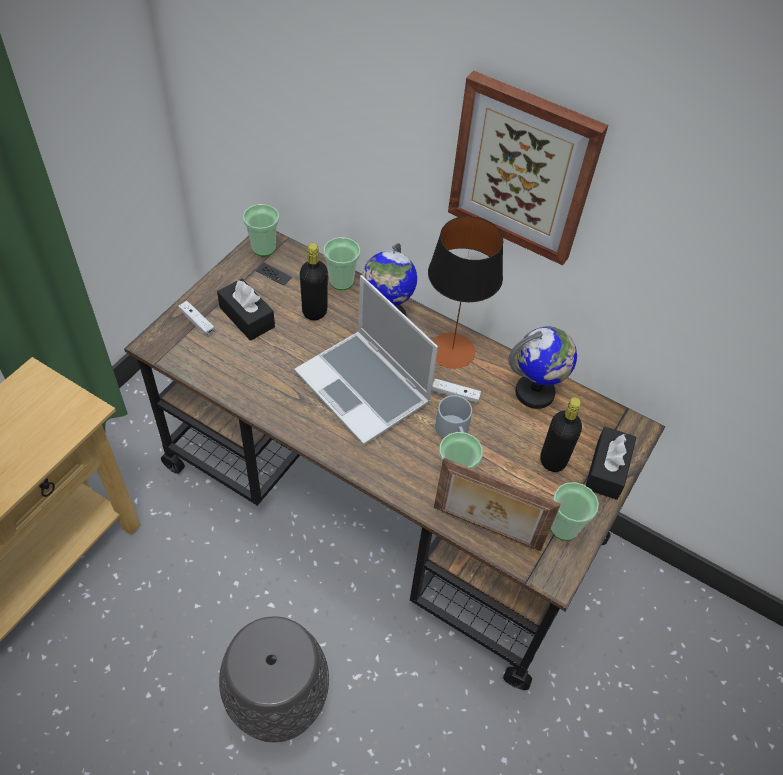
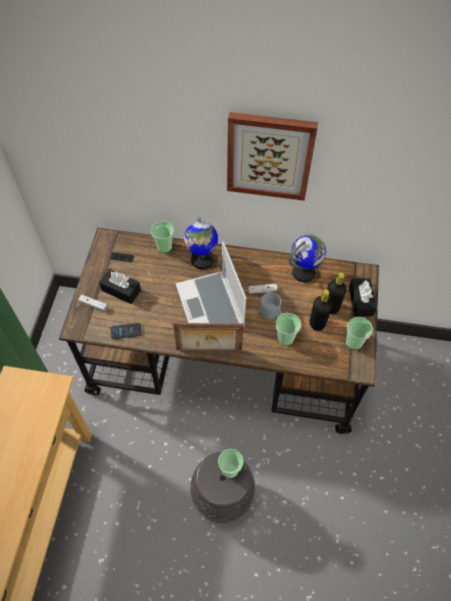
camera: 20 degrees left, 5 degrees up
(222, 375) = (126, 331): none -> phone
(263, 248) = (107, 243): cup -> cup (230, 470)
(314, 311) = (158, 271): black bottle -> black bottle (317, 323)
(365, 388) = (211, 307): laptop -> laptop turned 45 degrees clockwise
(452, 351) = (248, 265): table lamp -> none
(486, 529) = (315, 360): picture frame -> picture frame (209, 350)

